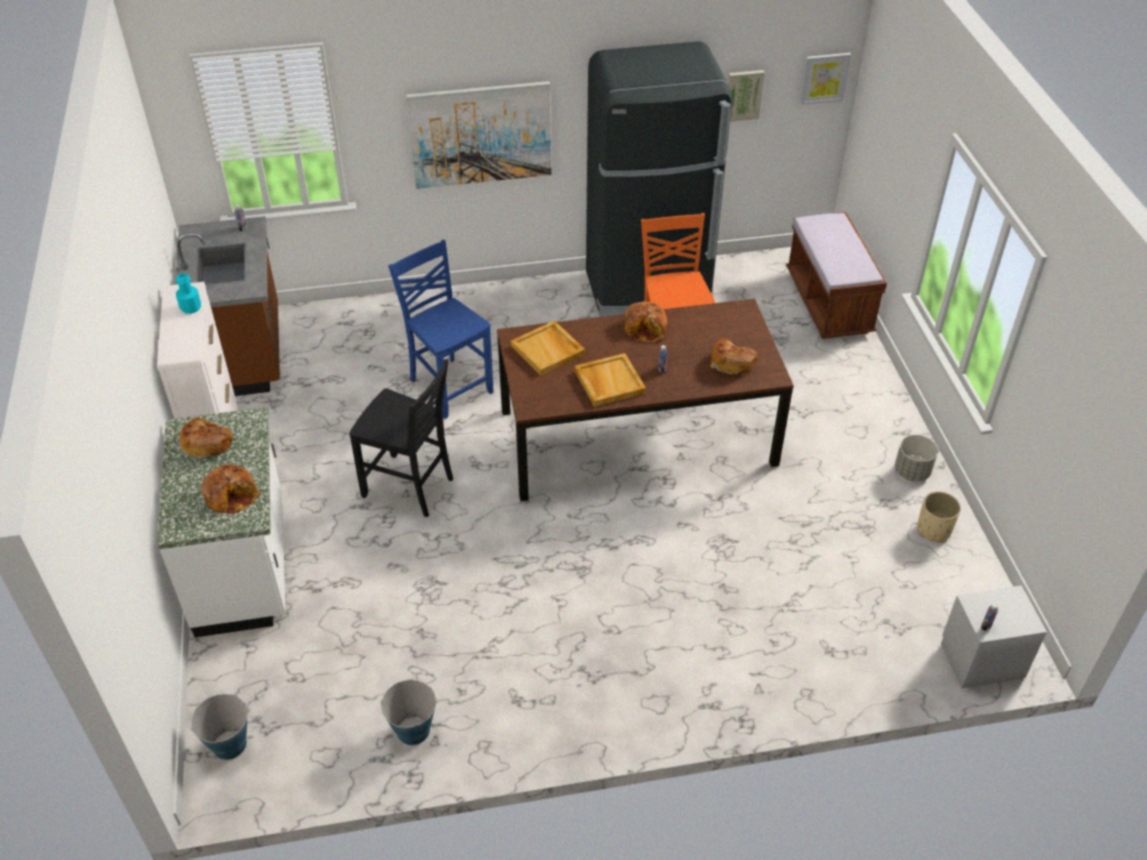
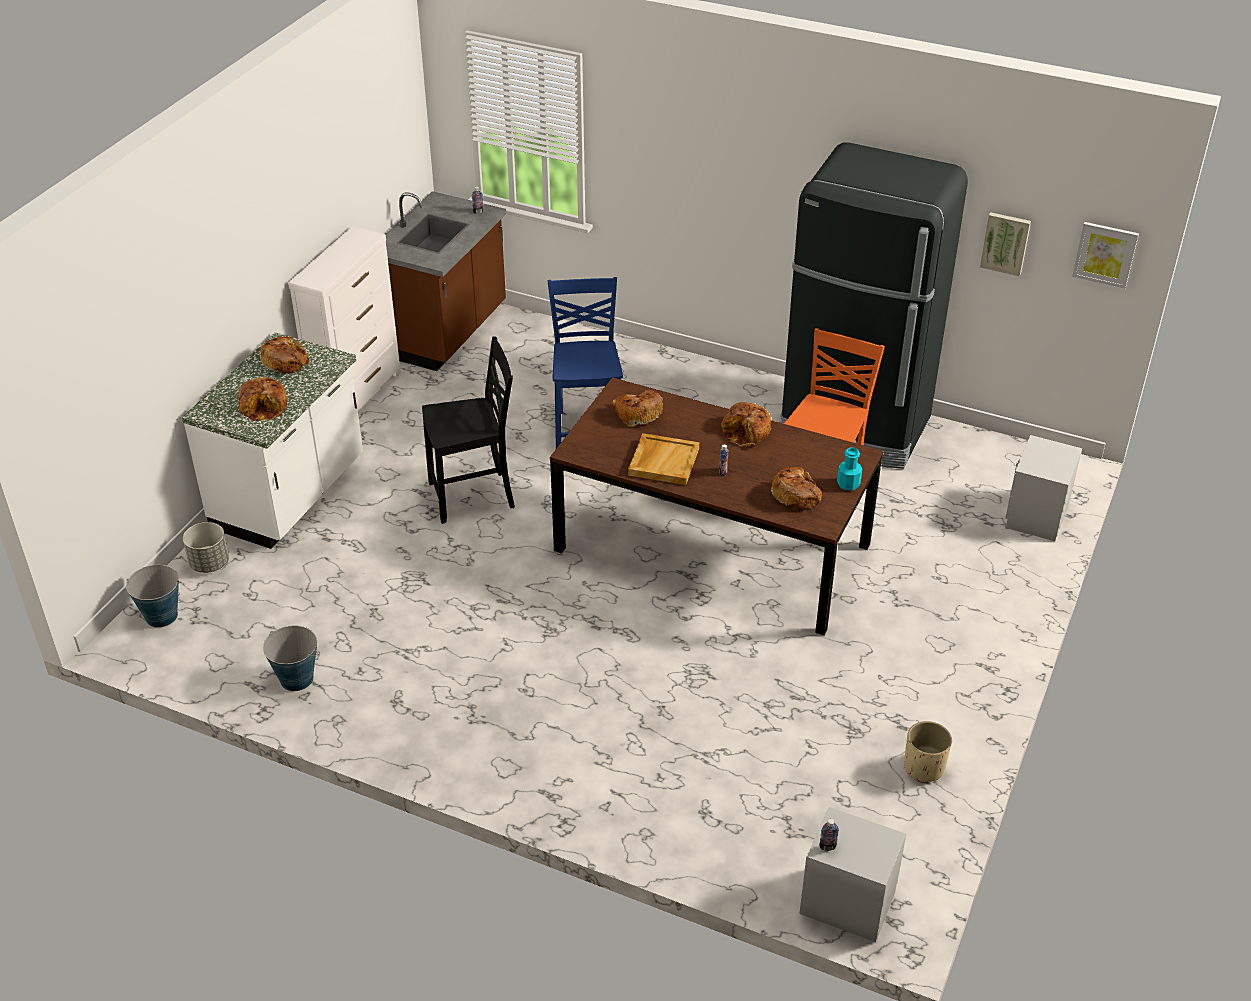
camera: 35 degrees right, 5 degrees down
(191, 307) = (355, 250): turquoise bottle -> turquoise bottle (848, 484)
(410, 487) = (474, 496): black chair -> black chair turned 75 degrees counterclockwise
(481, 134) = (718, 194): picture -> none
(548, 350) = (638, 413): beige tray -> bread
(828, 303) = (1036, 515): brown bench -> grey nightstand
(912, 472) = (958, 706): grey planter -> grey planter (210, 563)

